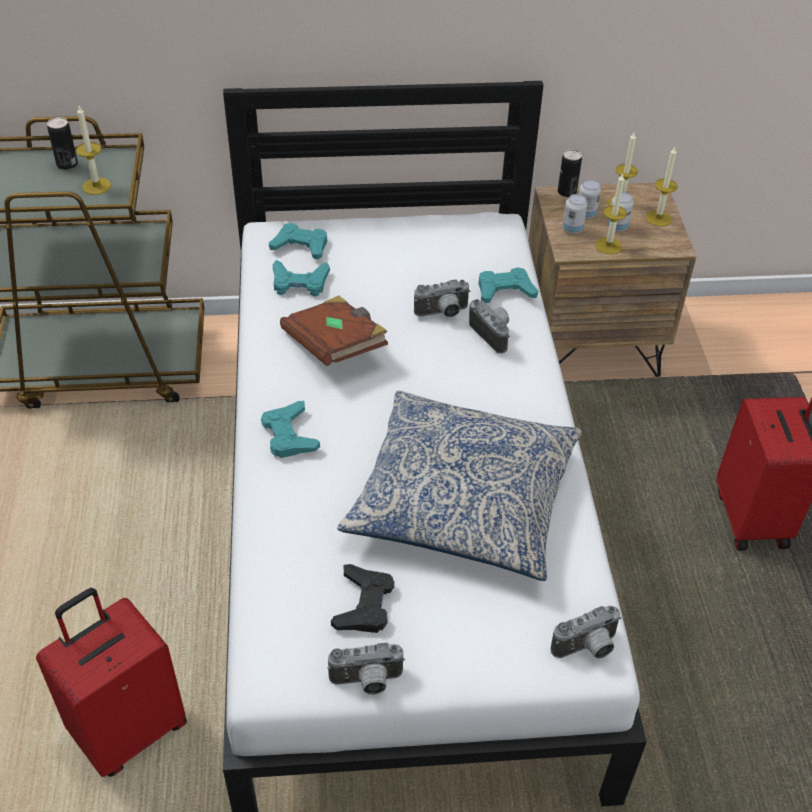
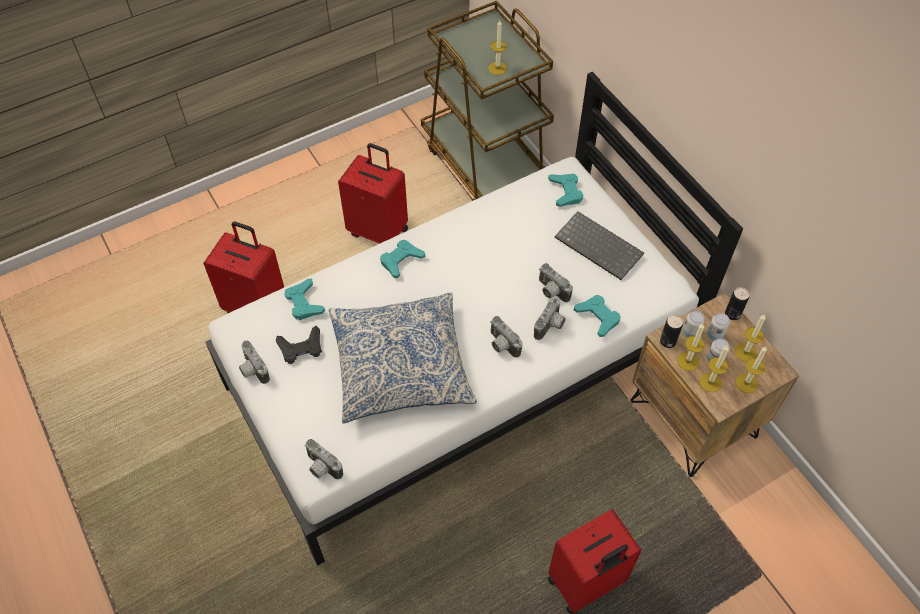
camera: 65 degrees right, 10 degrees up
(67, 164) = (507, 46): can -> can (668, 341)
(114, 519) = (379, 231): none -> red suitcase
(299, 283) = (531, 207): turquoise game controller -> turquoise game controller (304, 303)
(335, 346) = (486, 250): brown book -> none
(404, 250) = (600, 246): none -> keyboard
(492, 388) = (501, 345): none -> camera
(644, 241) = (710, 382): none -> candle

